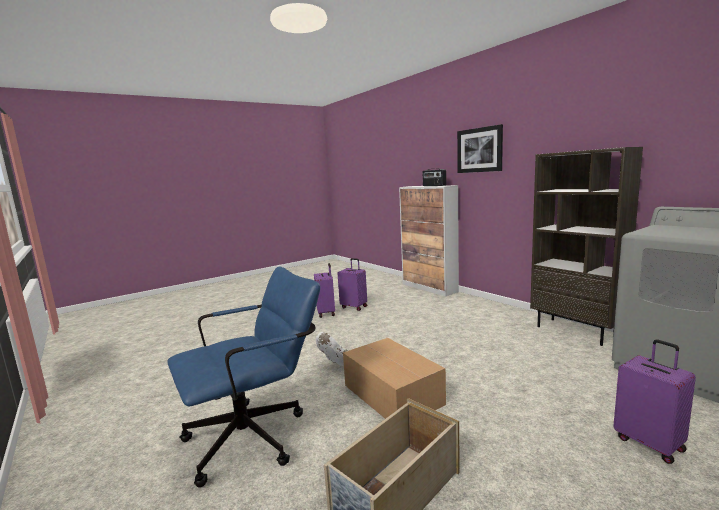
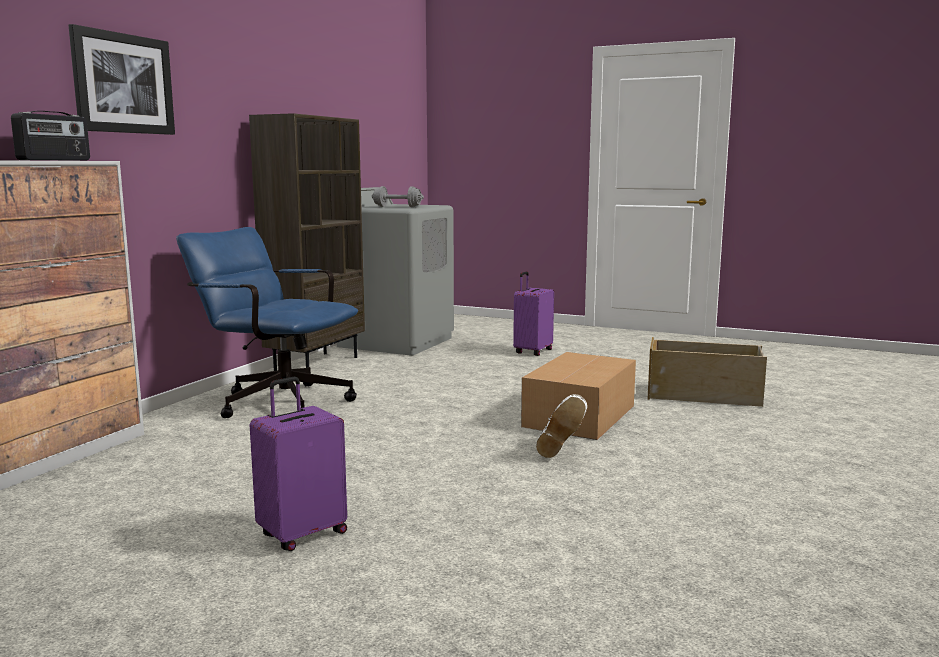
camera: 120 degrees left, 0 degrees up
(256, 435) = (756, 455): blue office chair -> blue office chair (276, 402)
(354, 307) = (238, 510): purple suitcase -> none
(675, 231) = (397, 207): none -> grey dumbbell

